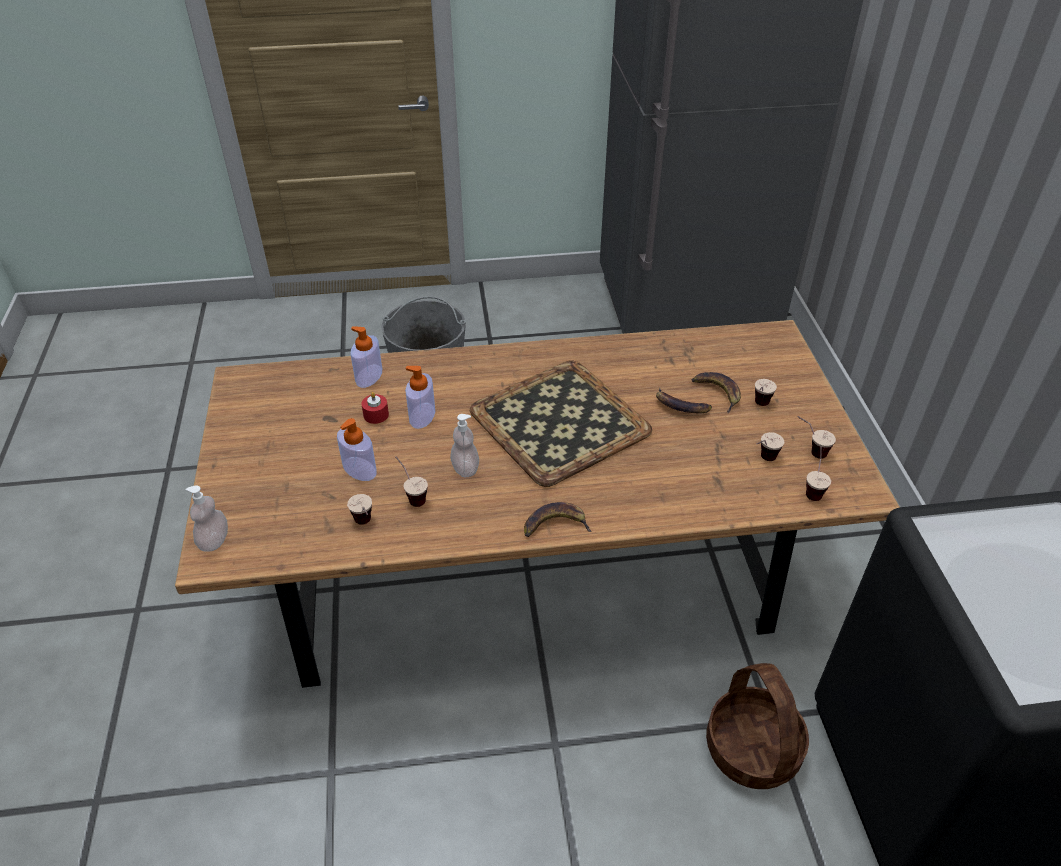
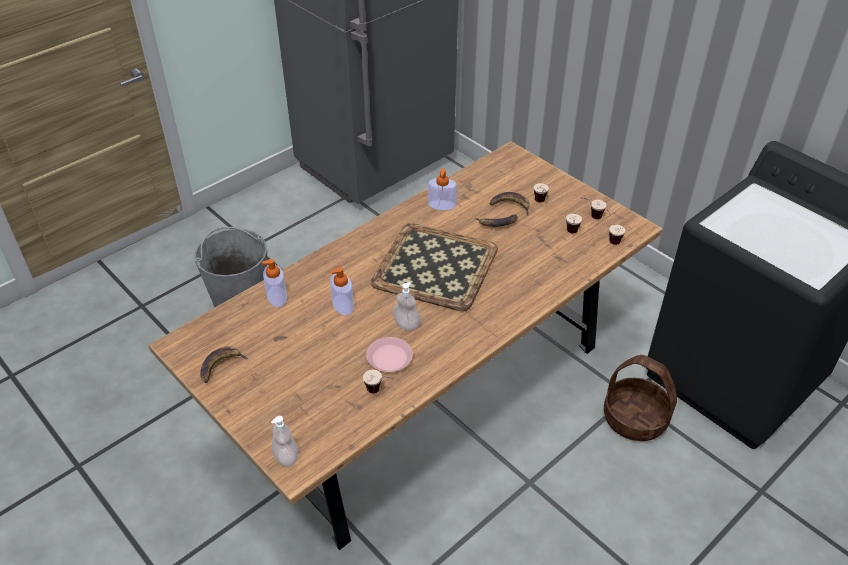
camera: 35 degrees left, 0 degrees up
(359, 469) = (337, 359): soap dispenser -> soap dispenser (442, 205)
(376, 415) = (310, 319): red candle -> none
(412, 495) = (390, 358): cup -> pink plate
(555, 524) = (494, 329): banana -> banana (221, 365)

